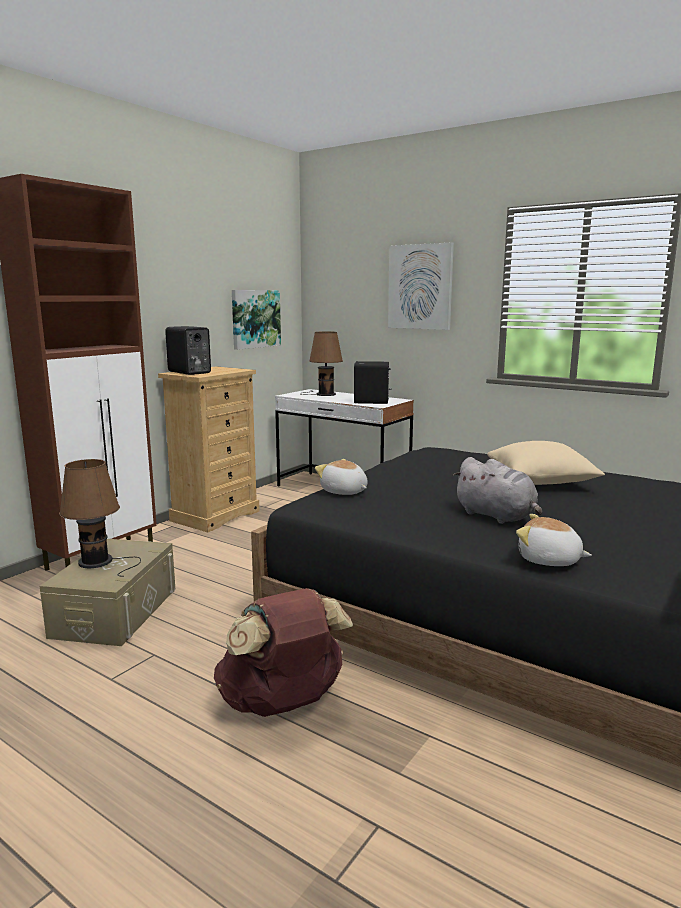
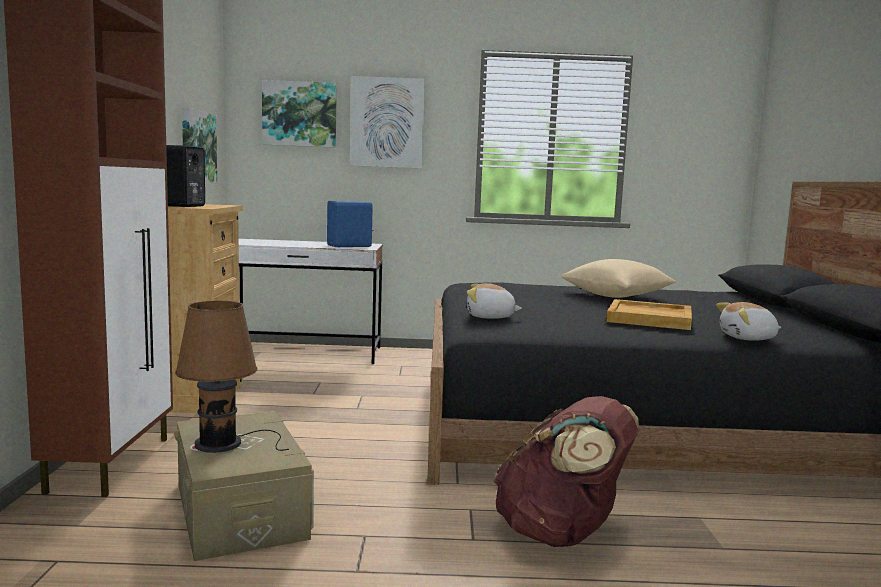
camera: 35 degrees left, 5 degrees down
(323, 394) = (275, 242): brown table lamp -> none
(352, 283) = (299, 114): none -> picture
(372, 402) = (350, 246): black speaker -> blue speaker
(497, 516) = (650, 318): grey plush toy -> beige tray

